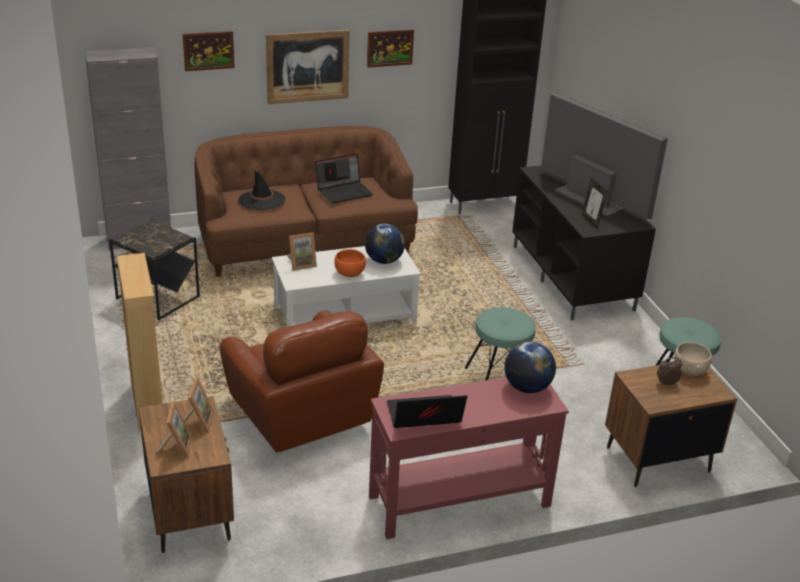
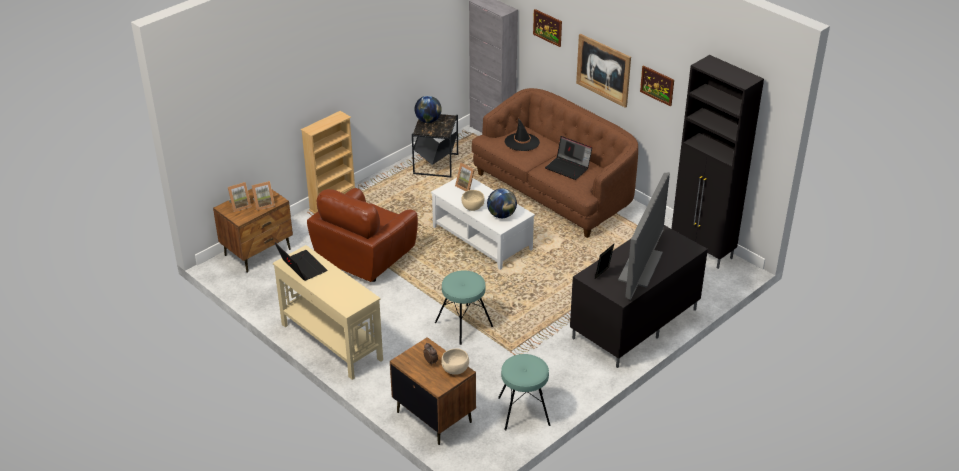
camera: 65 degrees right, 5 degrees up
(349, 273) = (472, 207): orange bowl -> beige bowl
(458, 501) = (331, 341): red console table -> beige console table
(527, 387) = (358, 296): globe -> globe (428, 120)

